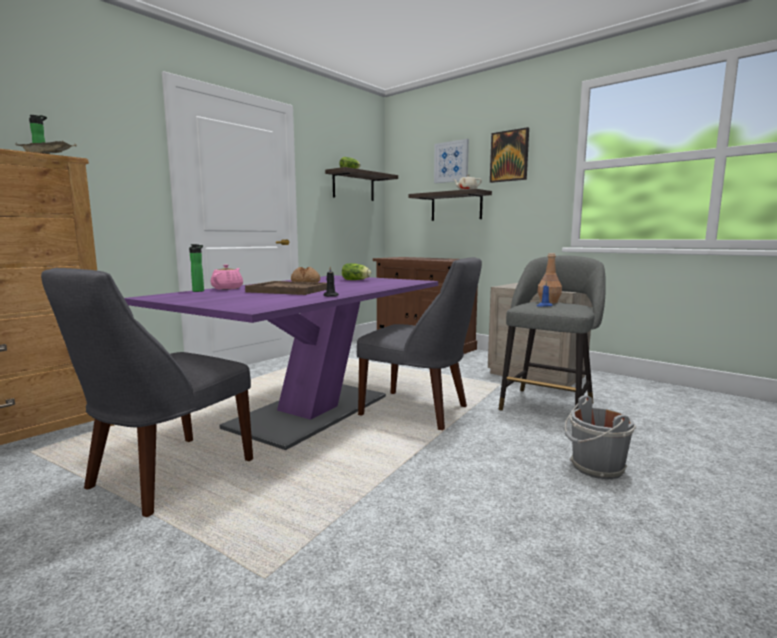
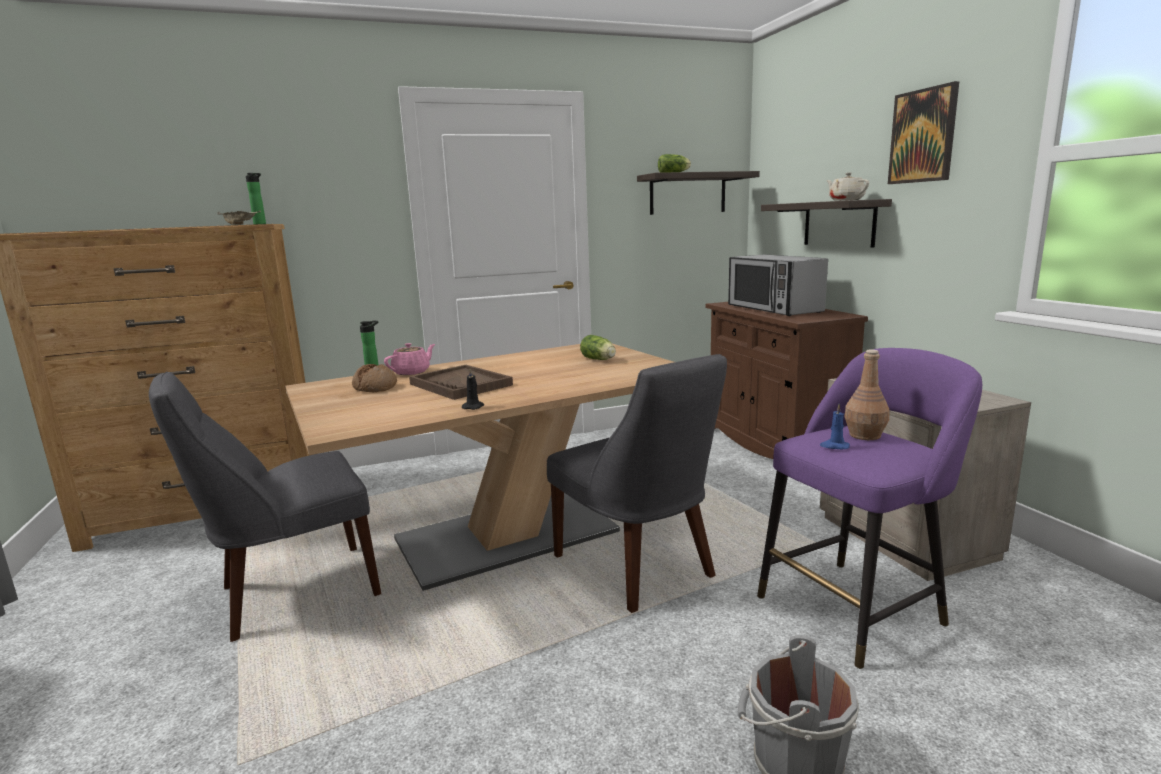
camera: 30 degrees right, 5 degrees up
(305, 282) = (528, 360): bread -> bread (375, 387)
(310, 411) = (507, 535): purple dining table -> brown dining table
(422, 258) = (773, 309): none -> microwave
(451, 162) = (835, 147): picture -> none
(548, 405) = (855, 607): grey stool -> purple stool

